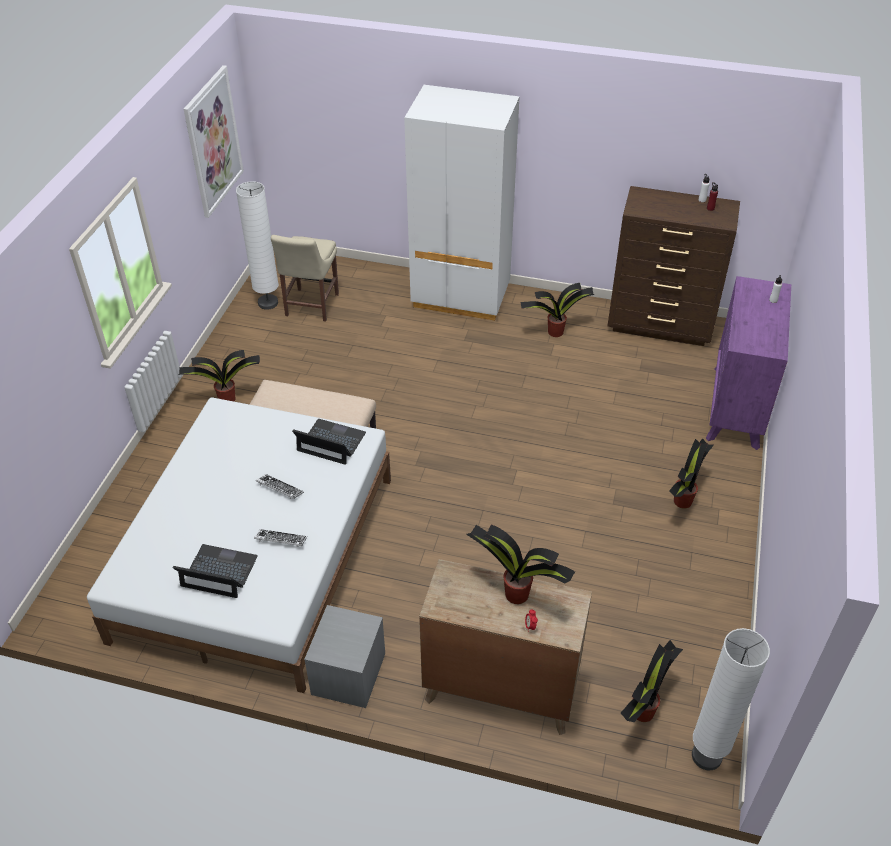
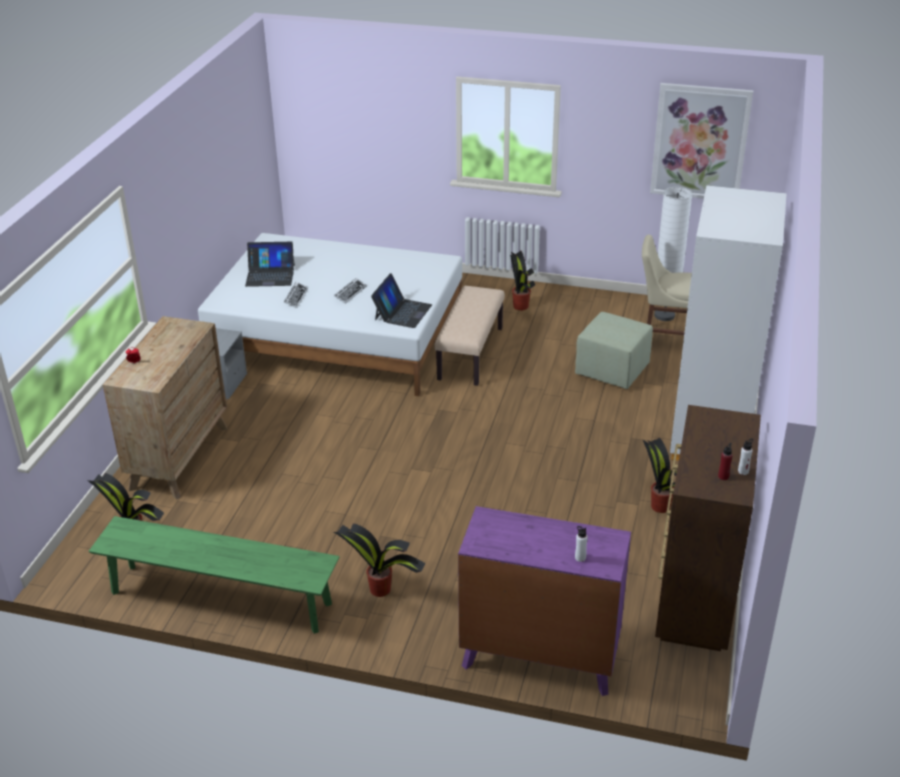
camera: 90 degrees right, 10 degrees down
(219, 572) = (270, 275): laptop -> laptop turned 75 degrees clockwise
(359, 343) = (613, 370): none -> green ottoman
(515, 593) = (168, 356): potted plant -> none
(706, 756) = (78, 572): white floor lamp -> none
(717, 618) = (220, 598): none -> green bench

